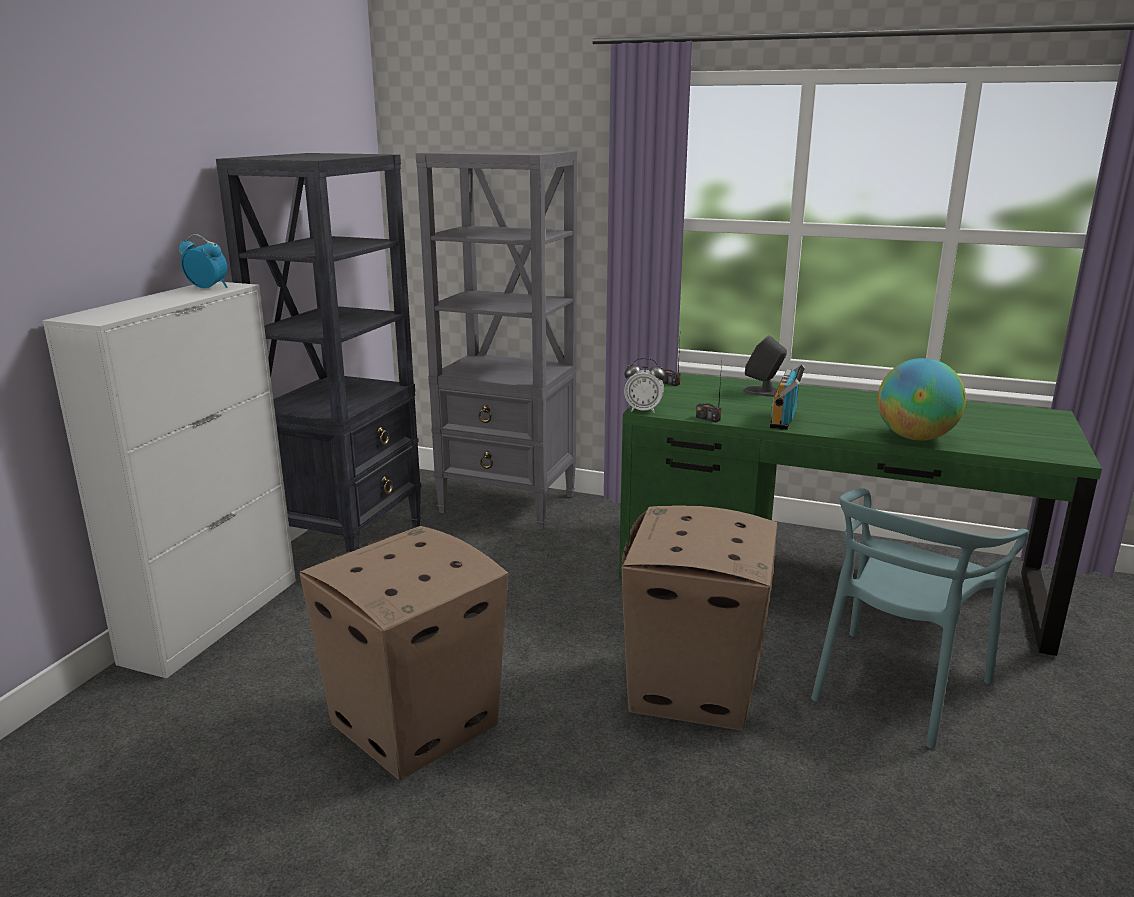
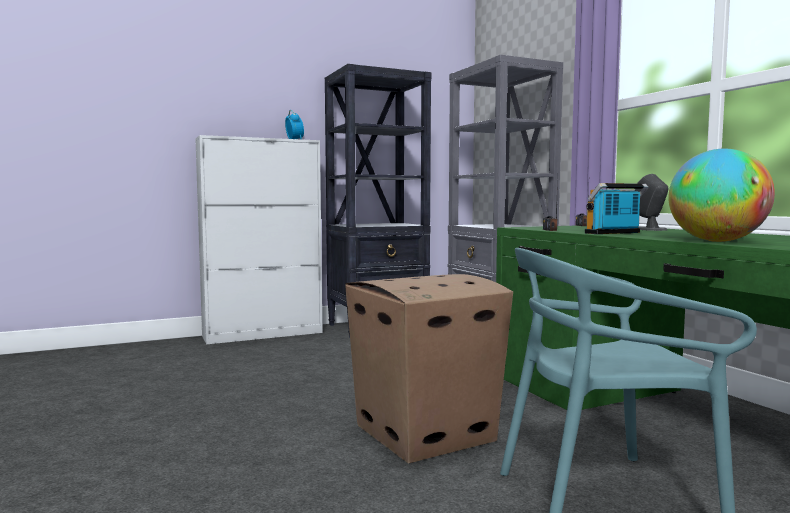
camera: 45 degrees right, 15 degrees down
(412, 725) = (247, 388): cardboard box -> none
(643, 410) = (515, 227): alarm clock -> none

